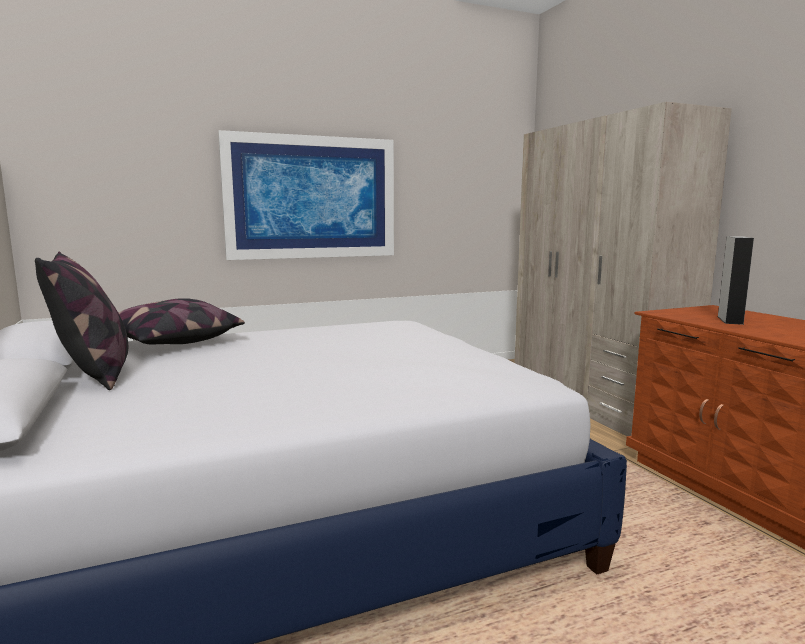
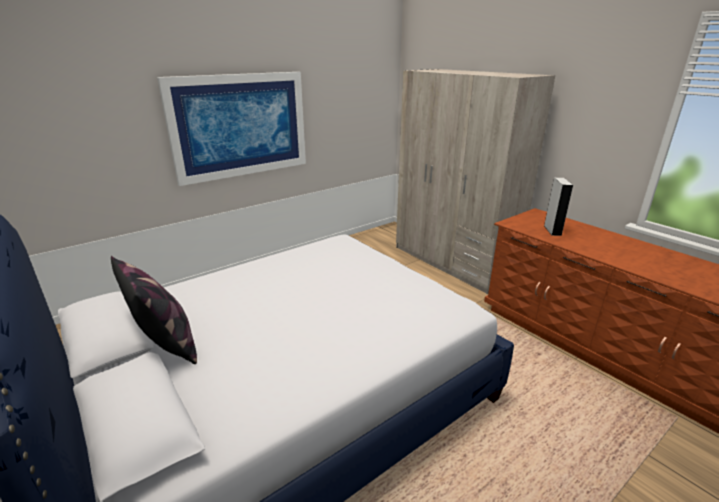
camera: 15 degrees left, 15 degrees up
(171, 343) = (191, 292): pillow -> none

